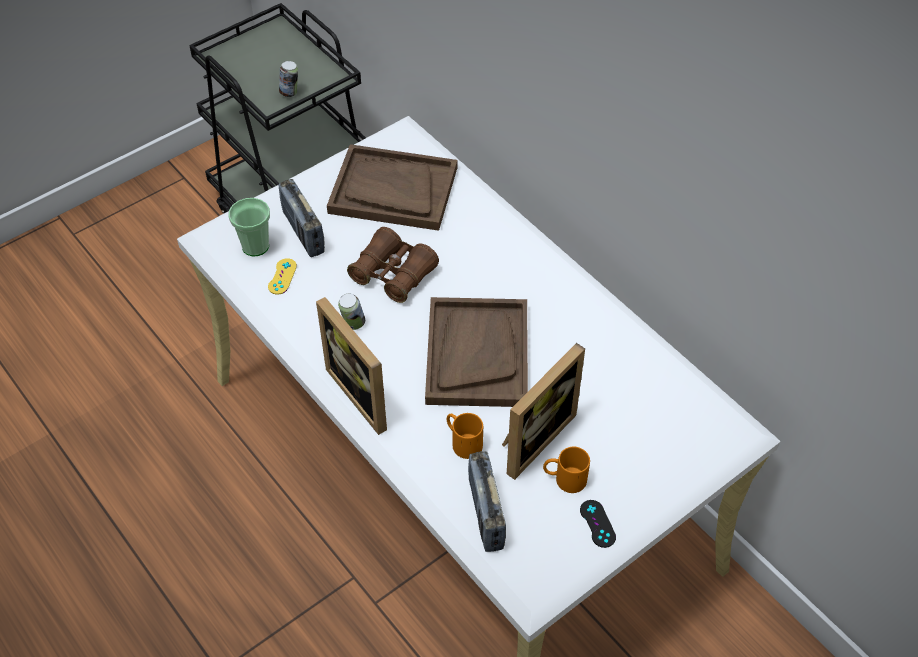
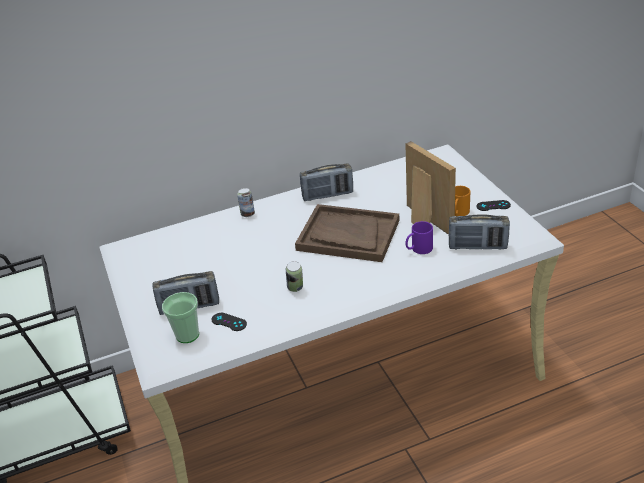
camera: 70 degrees left, 15 degrees down
(282, 276) = (229, 322): yellow game controller -> black game controller
(290, 93) = (25, 302): can -> can (248, 214)
(365, 393) = (362, 288): picture frame -> none
(393, 190) = (176, 257): brown tray -> none
(393, 274) = (258, 265): brown binoculars -> none
(462, 442) = (418, 249): orange mug -> purple mug
(568, 309) = (327, 195): none -> radio

